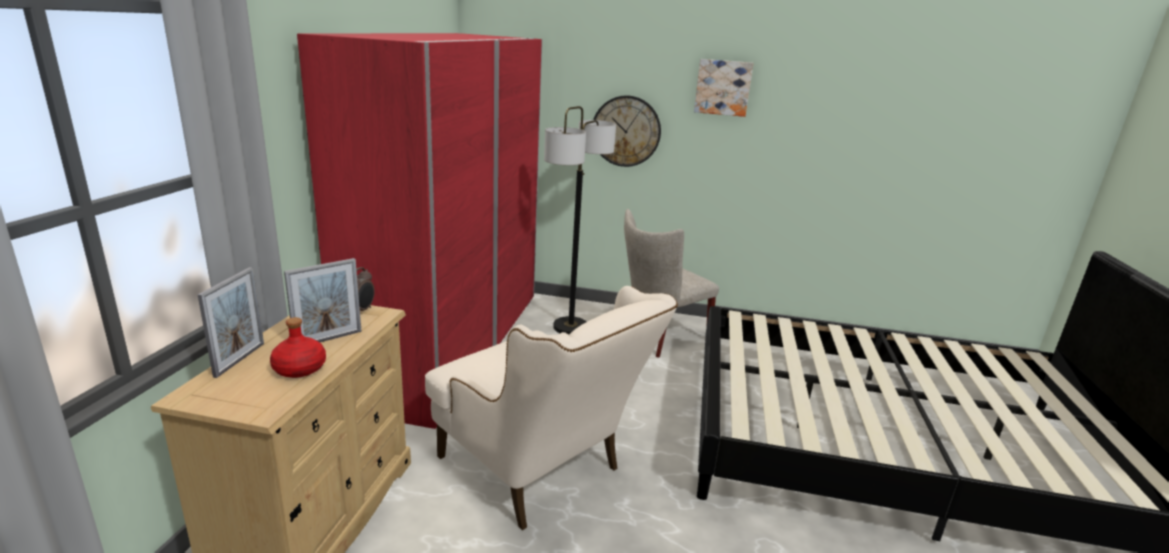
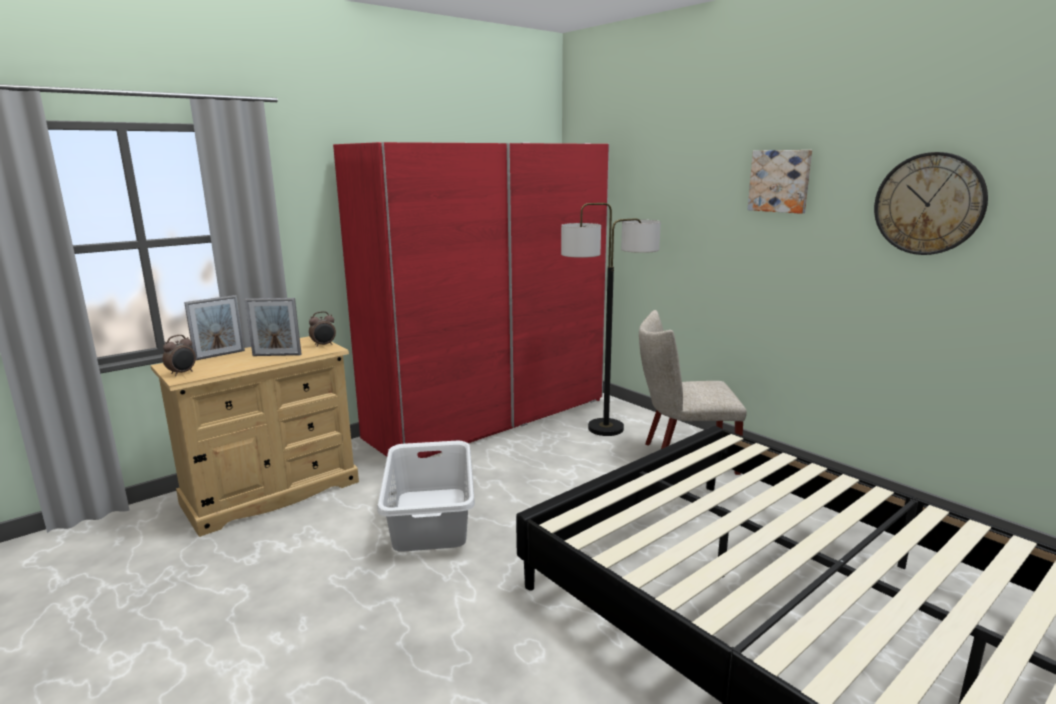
camera: 40 degrees right, 5 degrees down
(244, 402) = (182, 373): none -> alarm clock
(299, 368) = (234, 365): red bottle -> none
(540, 472) = (429, 519): beige armchair -> grey laundry basket
(626, 131) = (687, 232): wall clock -> wall clock (928, 204)

